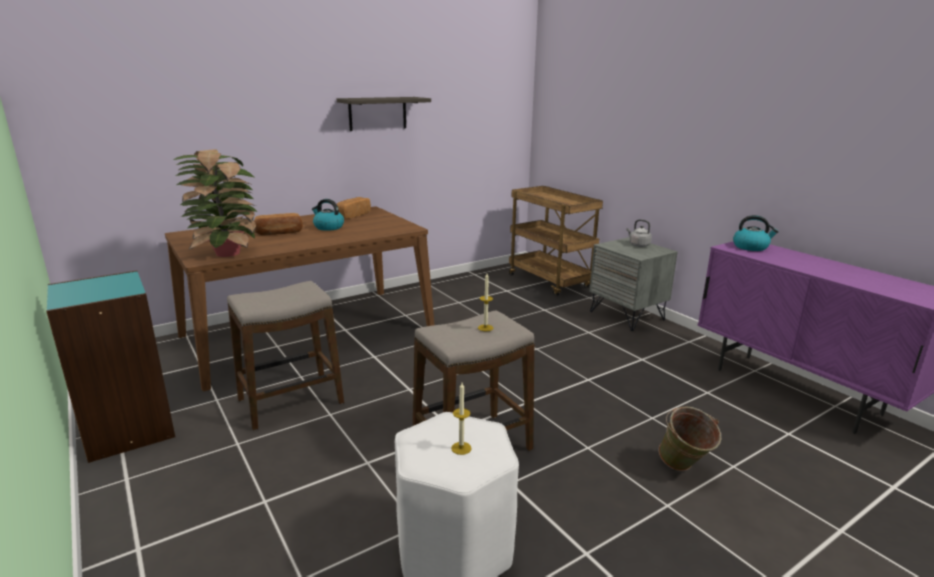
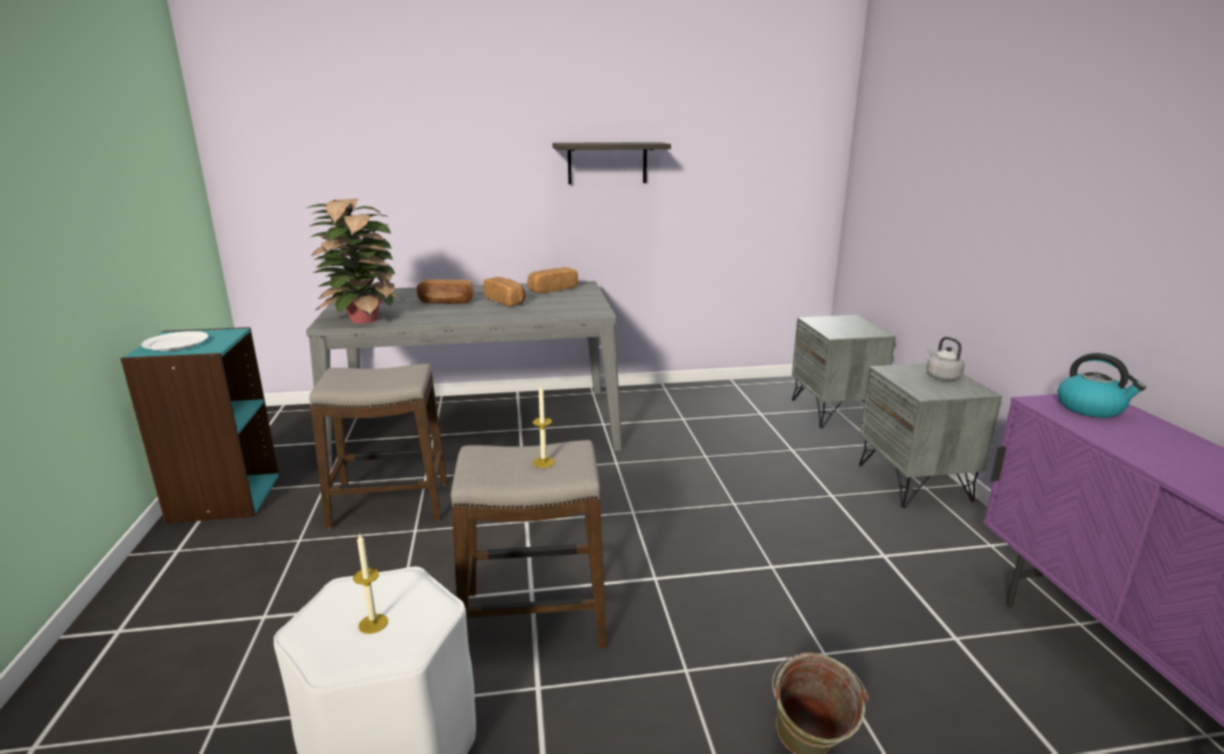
camera: 25 degrees right, 0 degrees up
(85, 292) = (176, 344): none -> white plate
(308, 333) = (478, 425): brown dining table -> grey dining table
(328, 227) = (506, 301): kettle -> bread
(550, 282) = (834, 411): brown cart -> grey nightstand

